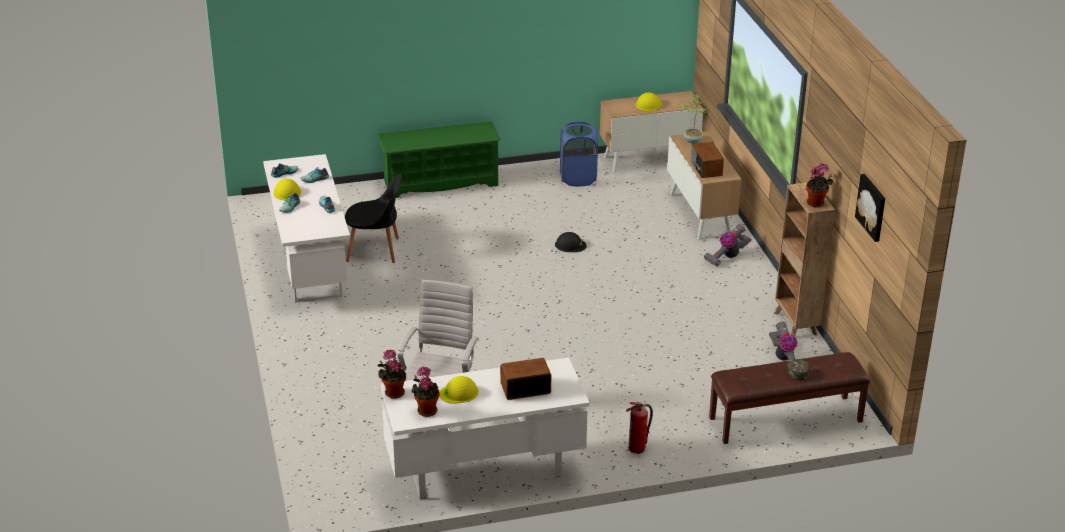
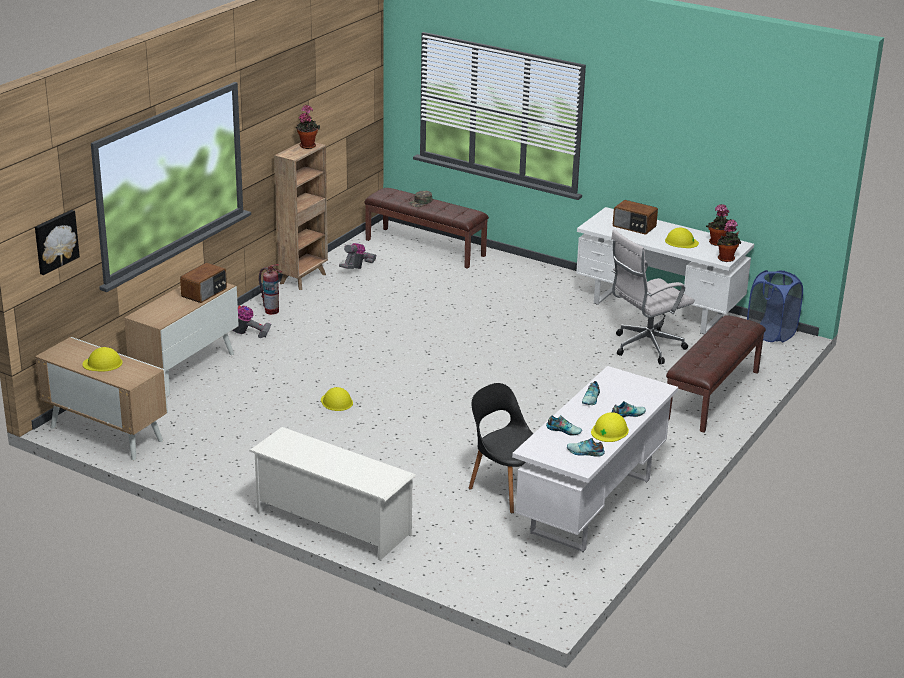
camera: 135 degrees left, 5 degrees down
(328, 398) = (713, 395): none -> brown bench
(440, 183) = (332, 523): green shoe rack -> white shoe rack
(570, 245) = (336, 402): black hard hat -> yellow hard hat
(578, 178) = (203, 453): blue laundry basket -> blue laundry basket (771, 333)
(637, 448) = (542, 276): fire extinguisher -> fire extinguisher (271, 311)
(693, 140) = (155, 316): potted plant -> none
(872, 207) = (337, 86): picture -> picture (55, 241)

